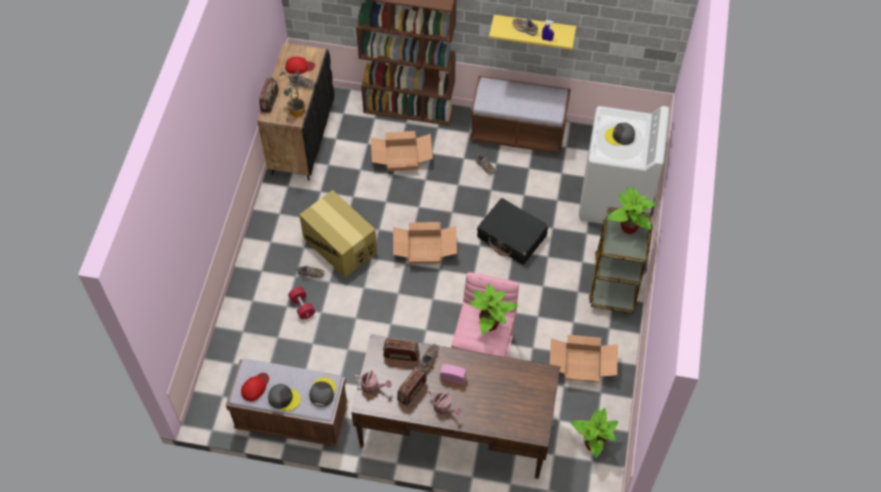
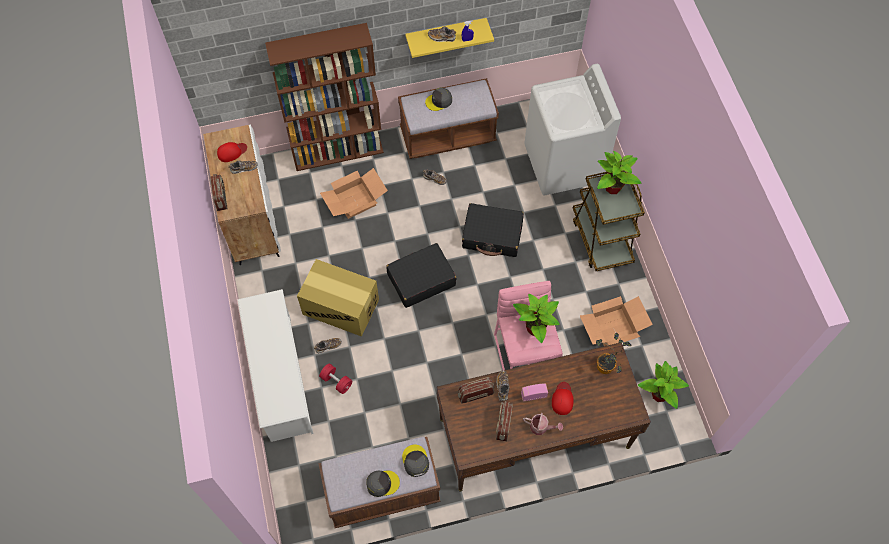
camera: 25 degrees left, 5 degrees up
(255, 387) = (349, 485): red cap -> red cap (562, 399)
(256, 284) = (281, 378): none -> white shoe rack
(296, 113) = (253, 199): potted plant -> potted plant (605, 369)
(302, 138) = (251, 218): black cabinet -> white cabinet
(372, 386) = (465, 436): watering can -> none
(424, 250) = (421, 280): cardboard box -> black suitcase
(620, 136) = (567, 107): grey cap -> grey cap (439, 101)

